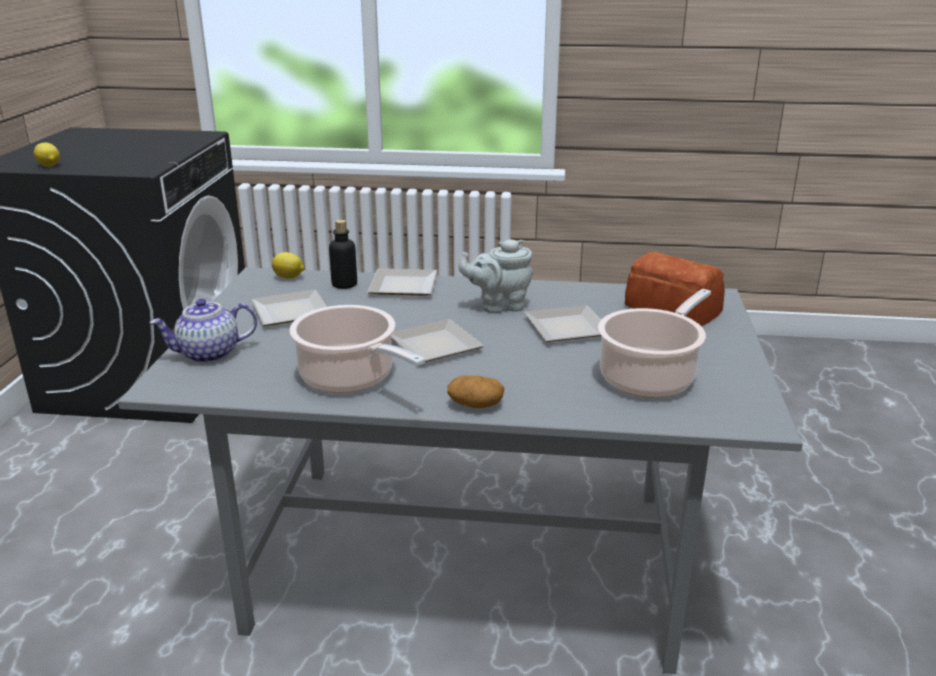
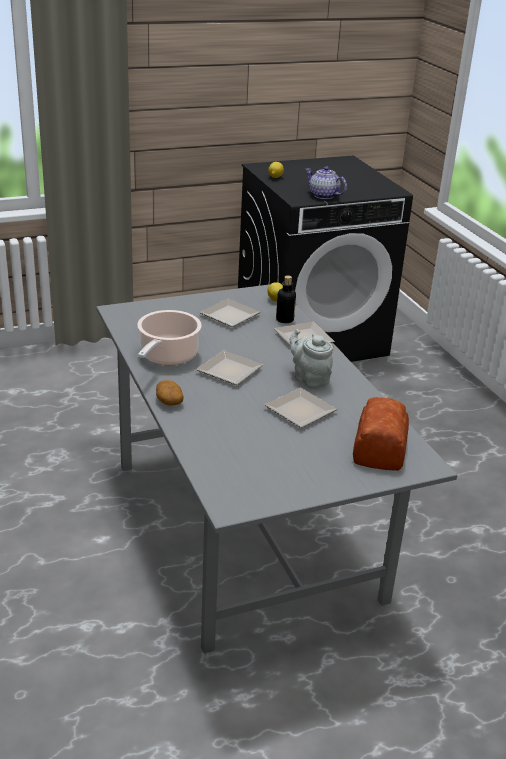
camera: 60 degrees right, 5 degrees up
(208, 354) = (159, 310): teapot -> teapot (323, 195)
(650, 377) = (257, 455): cooking pot -> none

